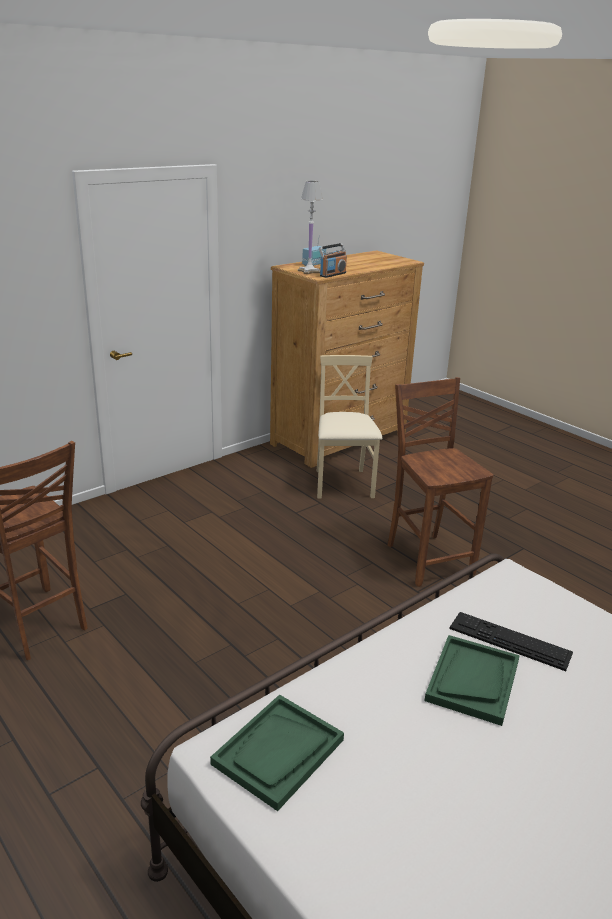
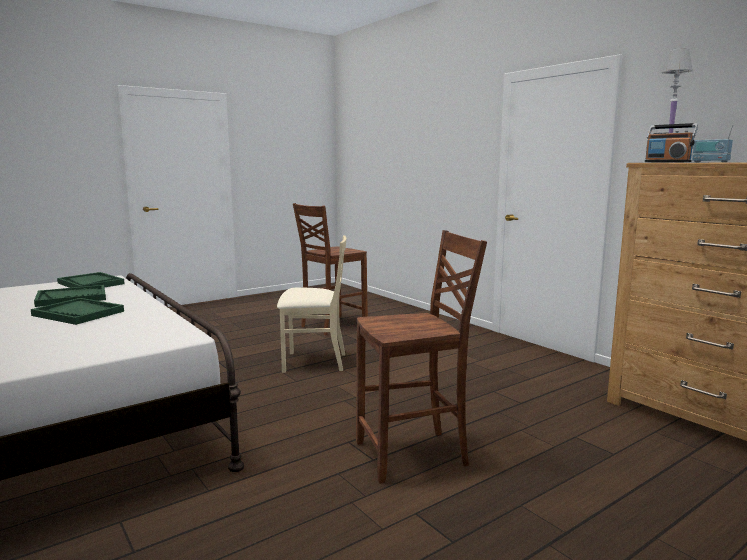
camera: 95 degrees right, 15 degrees down
(343, 484) = (576, 417): beige chair -> beige chair (313, 362)
(392, 728) = (72, 298): none -> green tray
(510, 640) = (101, 325): keyboard -> none

